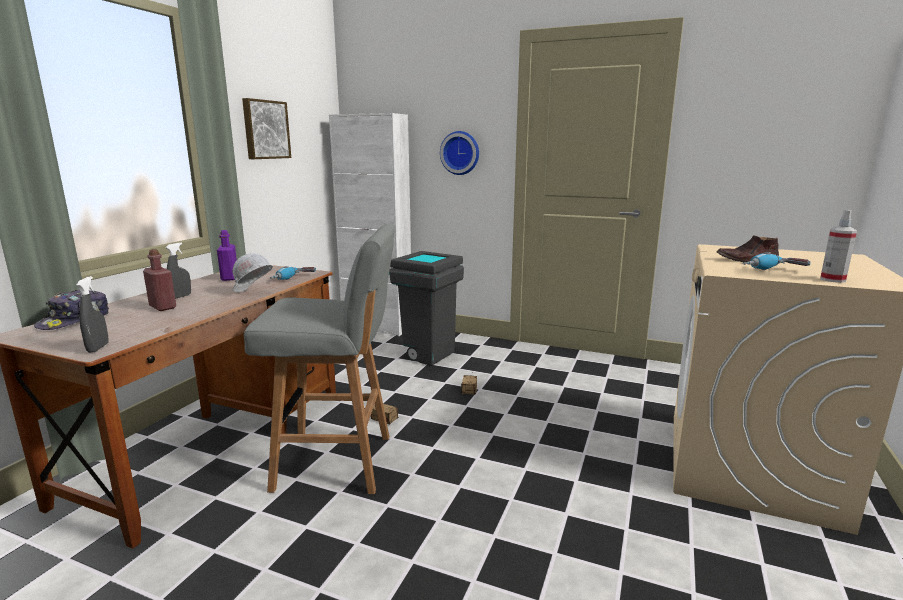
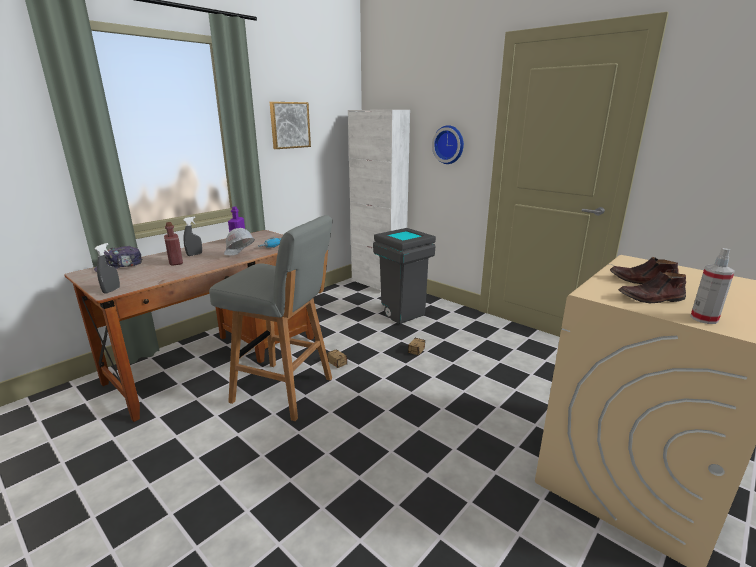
camera: 20 degrees right, 5 degrees up
(774, 271) = (651, 299): power drill -> brown shoe

